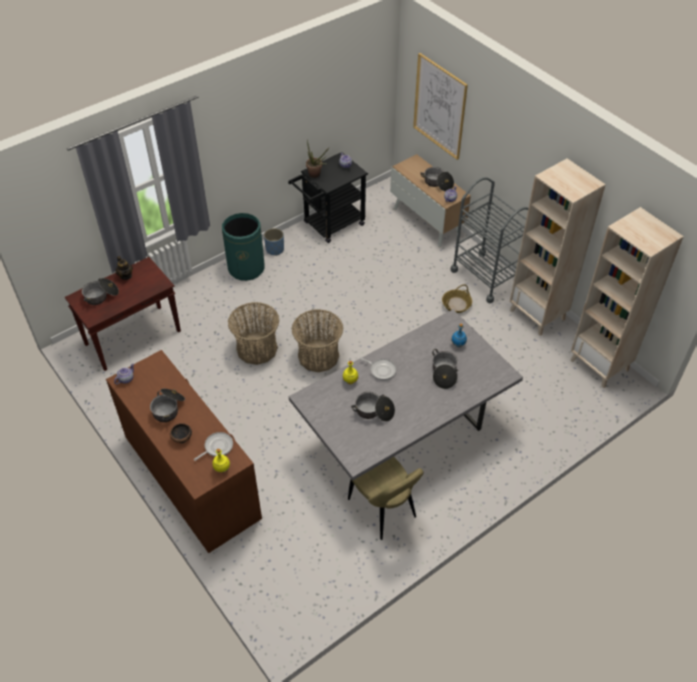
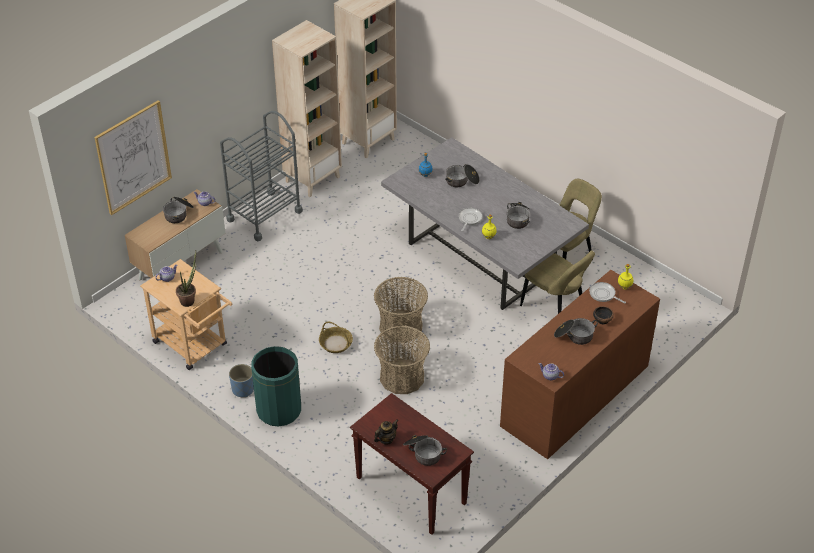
camera: 100 degrees left, 5 degrees down
(311, 485) = (555, 310): none -> beige chair
(330, 225) = (194, 346): black cart -> beige cart
(456, 304) = (308, 233): basket -> basket (335, 343)

